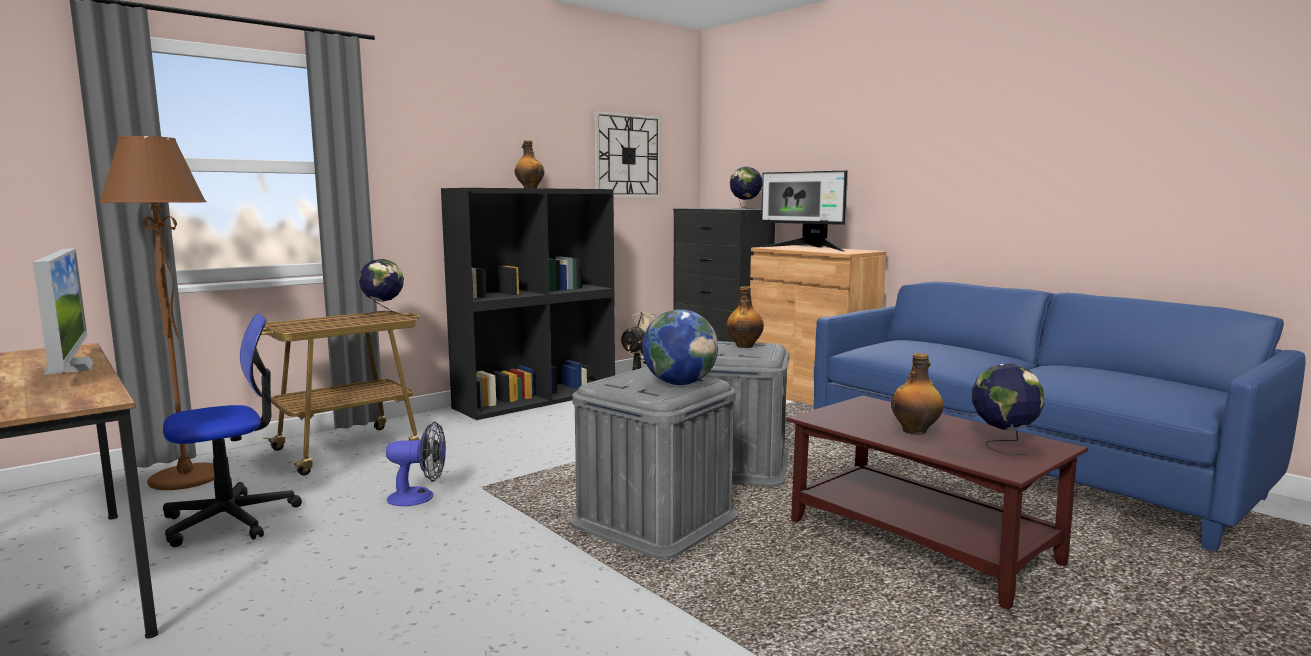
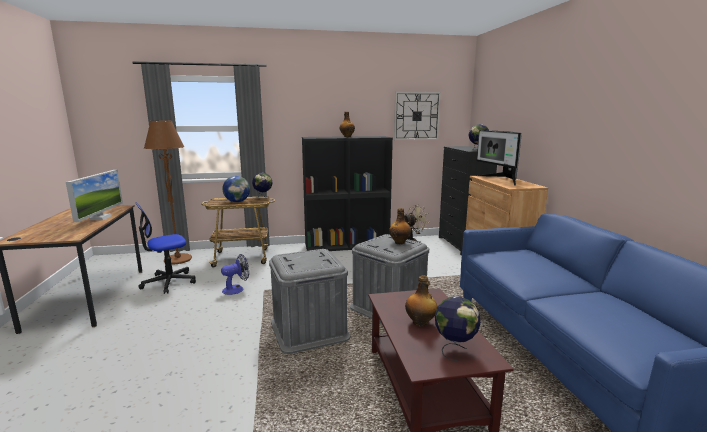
camera: 30 degrees right, 5 degrees up
(231, 519) = (168, 282): office chair -> office chair turned 150 degrees clockwise
(419, 497) = (236, 289): fan -> fan turned 60 degrees counterclockwise
(679, 383) = (314, 264): globe -> globe (237, 201)

